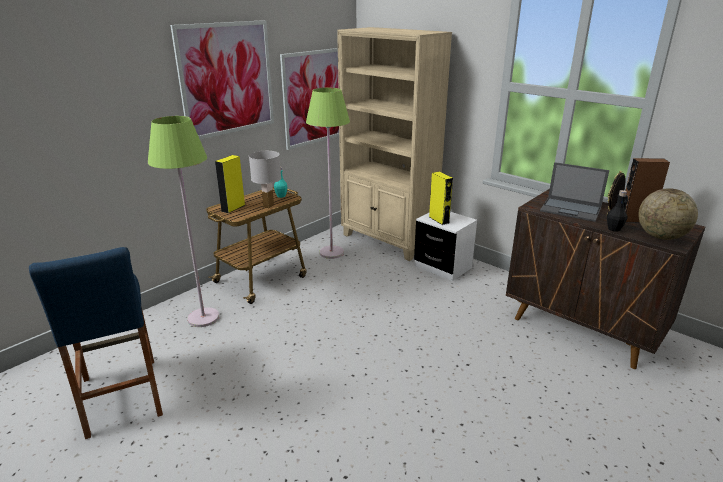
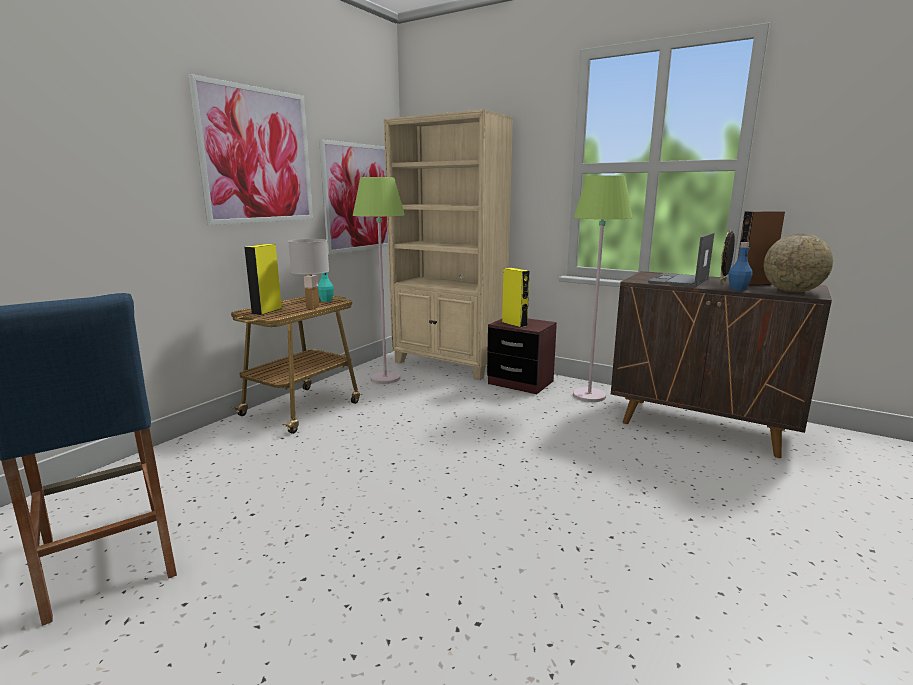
camera: 10 degrees left, 10 degrees down
(203, 318) = (228, 453): green floor lamp -> green floor lamp (588, 395)
(442, 267) = (520, 383): white nightstand -> brown nightstand
(571, 209) = (679, 280): laptop -> laptop turned 105 degrees clockwise
(614, 229) = (738, 289): black bottle -> blue bottle

